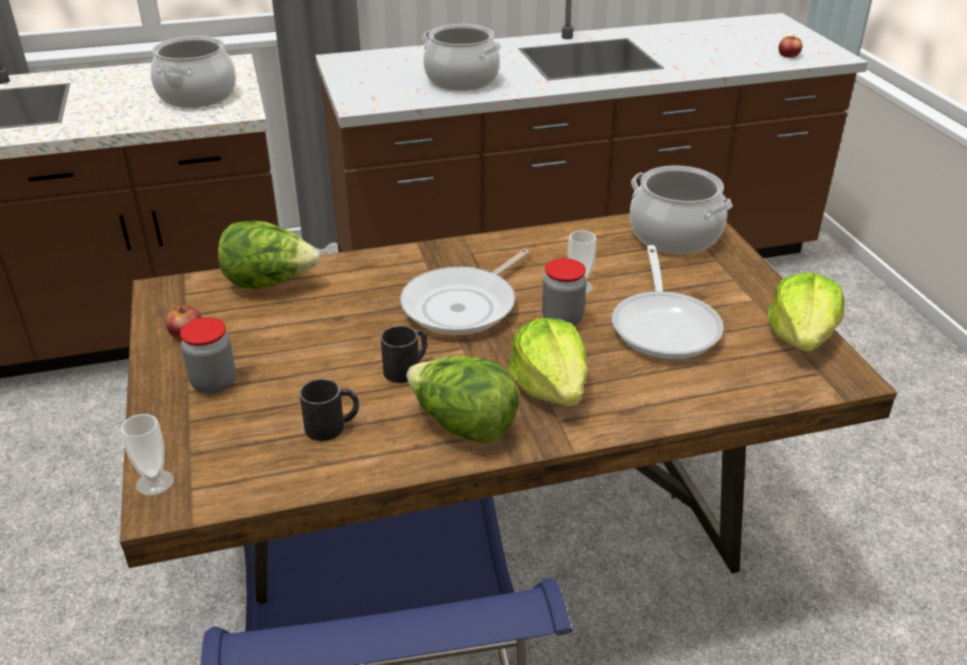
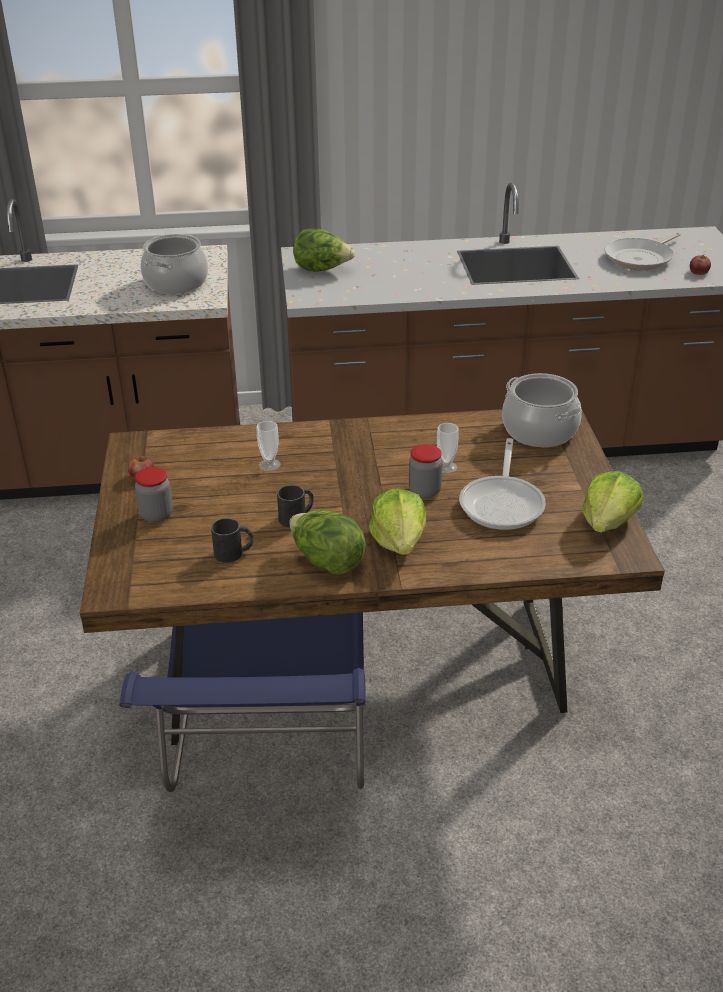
camera: 10 degrees right, 0 degrees up
(155, 482) = (106, 578): cup -> cup (269, 465)
(269, 283) = (209, 443): lettuce -> lettuce (322, 270)
(461, 80) = (397, 280): cooking pot -> none
(463, 306) = (352, 474): frying pan -> frying pan (641, 258)

